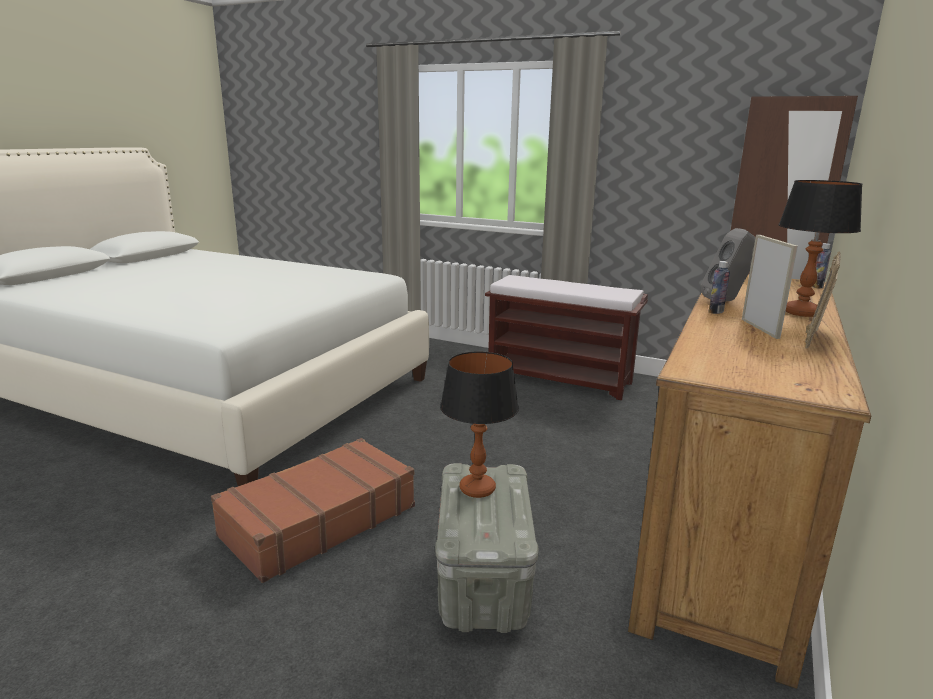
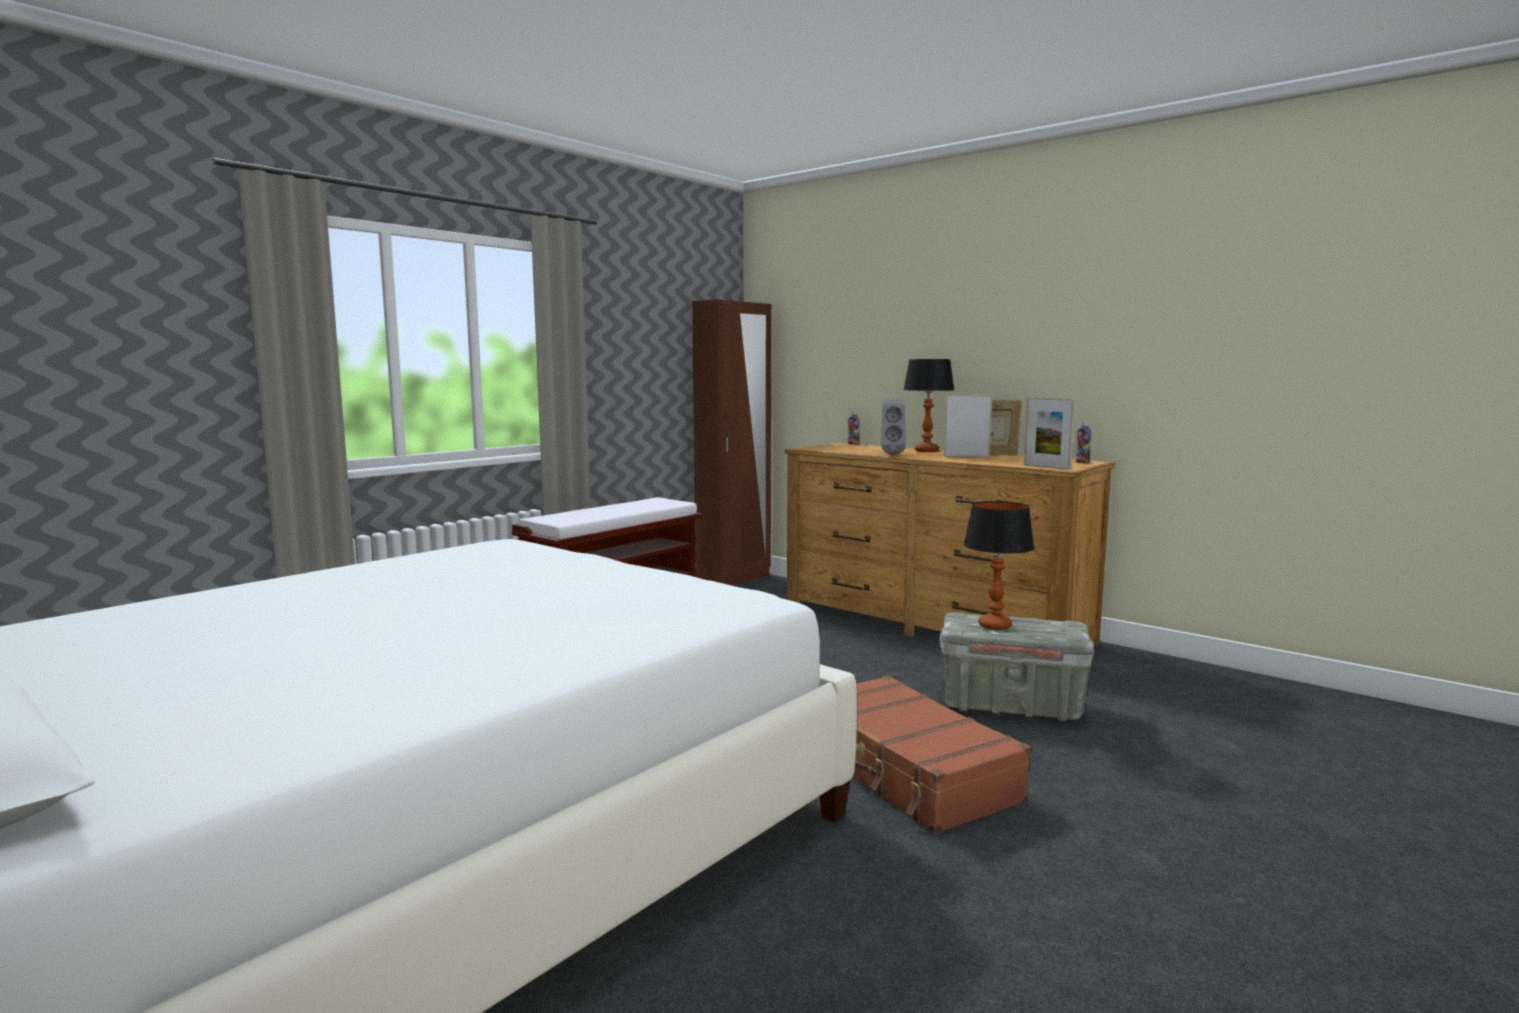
camera: 75 degrees left, 10 degrees down
(688, 363) = (1046, 467): none -> picture frame
(716, 312) = (923, 457): bottle -> bottle (1082, 462)

